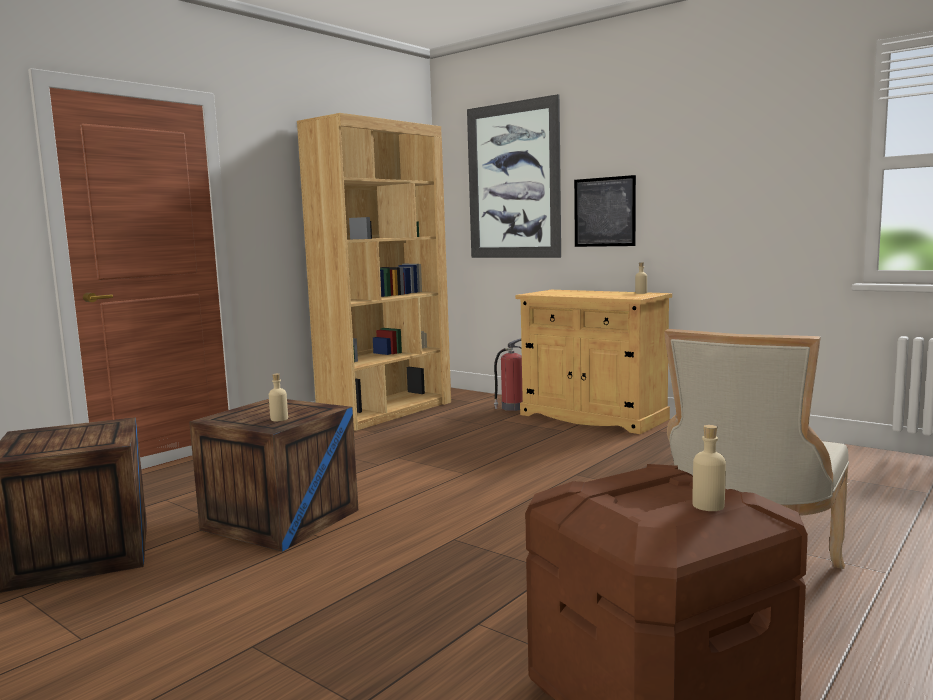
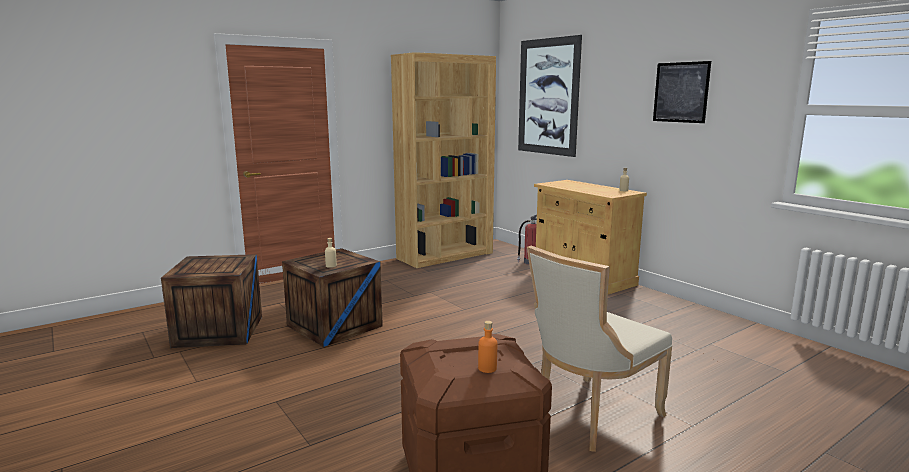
camera: 15 degrees right, 5 degrees up
(604, 212) = (606, 126): picture -> picture (681, 92)
(708, 505) = (487, 368): beige bottle -> orange bottle

